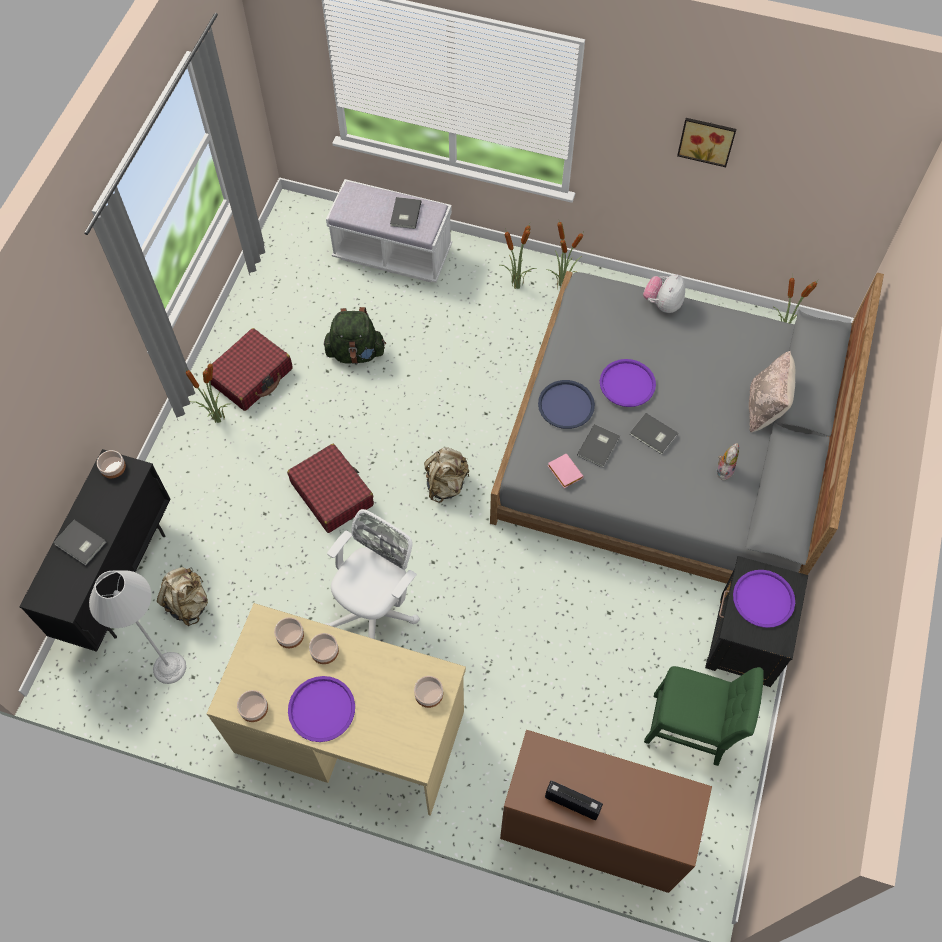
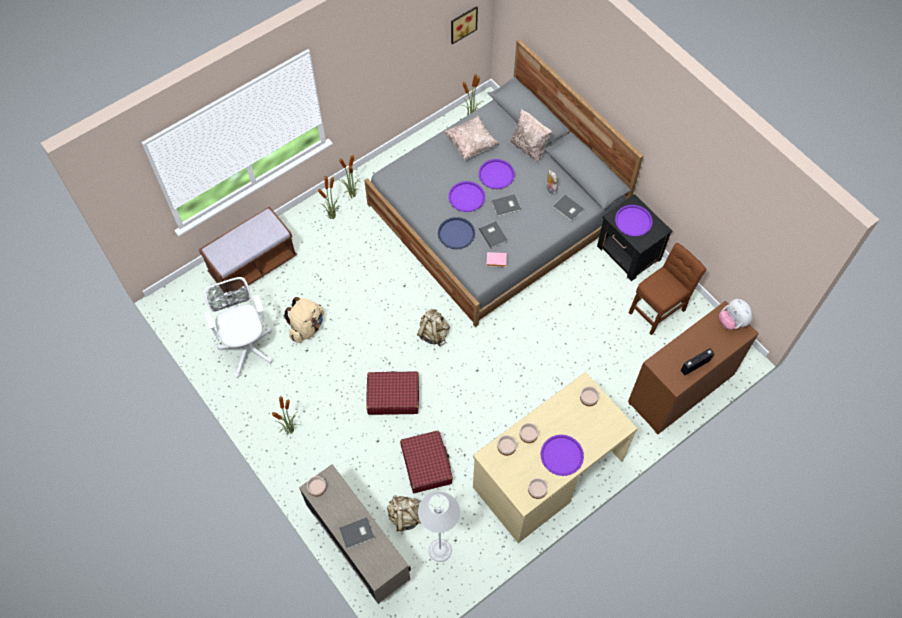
camera: 55 degrees left, 0 degrees up
(120, 579) = (359, 548): black cabinet -> beige cabinet
(251, 376) = (275, 394): red suitcase -> red suitcase (426, 464)
(356, 352) = (307, 327): green backpack -> beige backpack
(376, 609) = (484, 417): white office chair -> white office chair (247, 346)
(392, 254) = (253, 265): white bench -> brown bench
(404, 214) = (256, 233): grey book -> grey book (568, 209)
(662, 304) = (430, 148): plush toy -> plush toy (732, 322)
(689, 396) = (496, 174): none -> purple tray
(691, 729) = (658, 309): green chair -> brown chair
(707, 140) = (389, 48): picture -> picture (462, 24)
(708, 342) = (471, 144): none -> beige pillow

